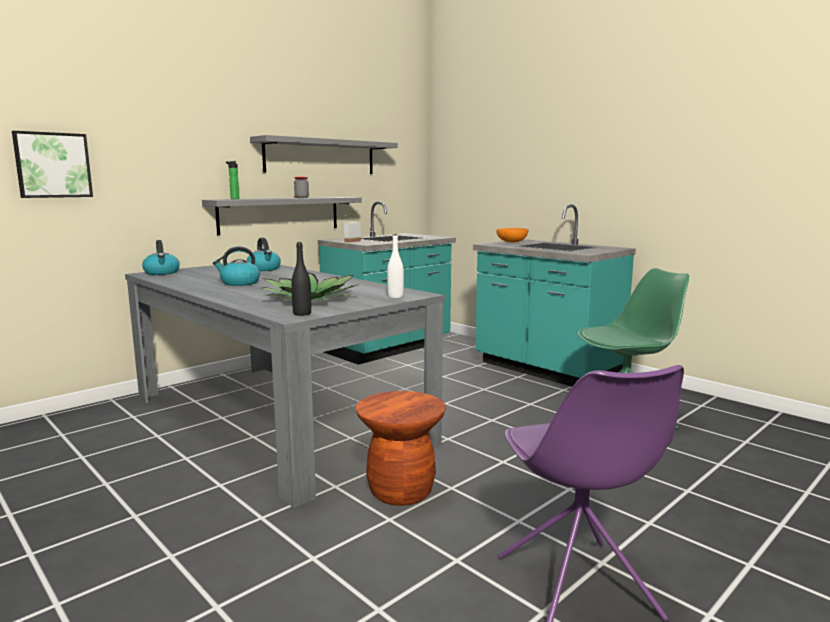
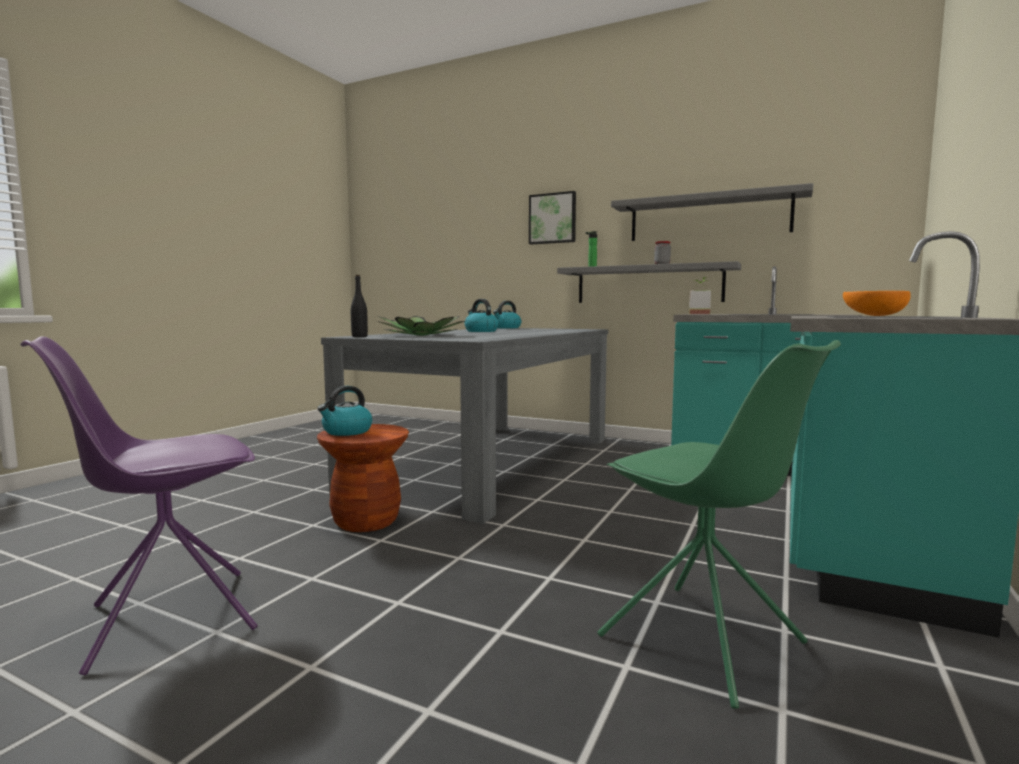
camera: 70 degrees right, 5 degrees down
(53, 165) = (468, 246): picture -> picture (553, 218)
(264, 269) = (559, 330): kettle -> kettle (346, 432)
(395, 297) = (453, 339): white bottle -> none

